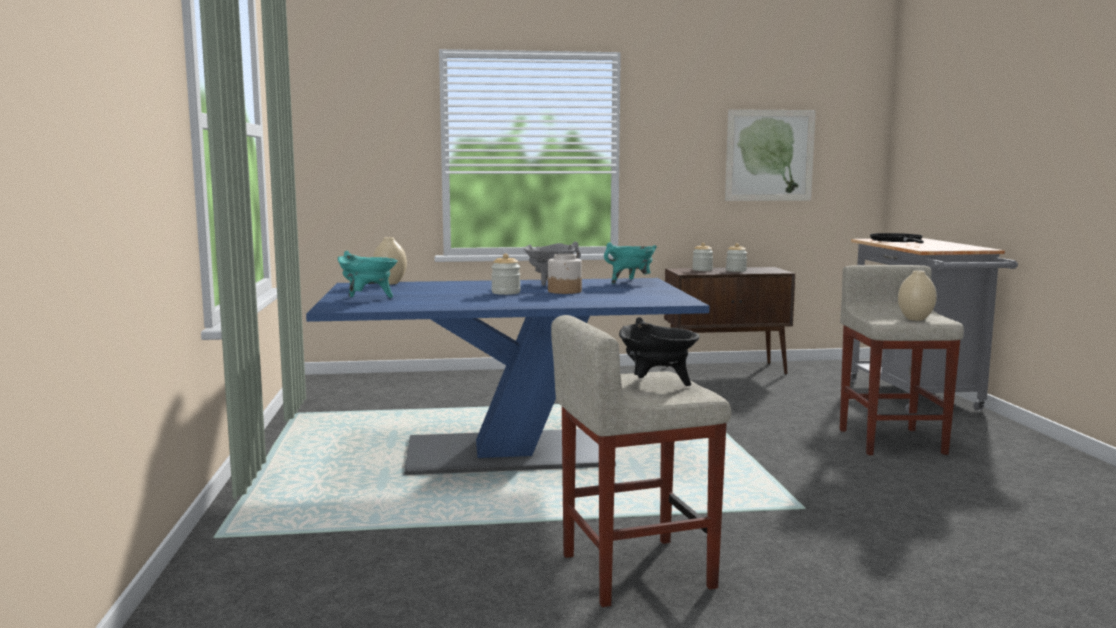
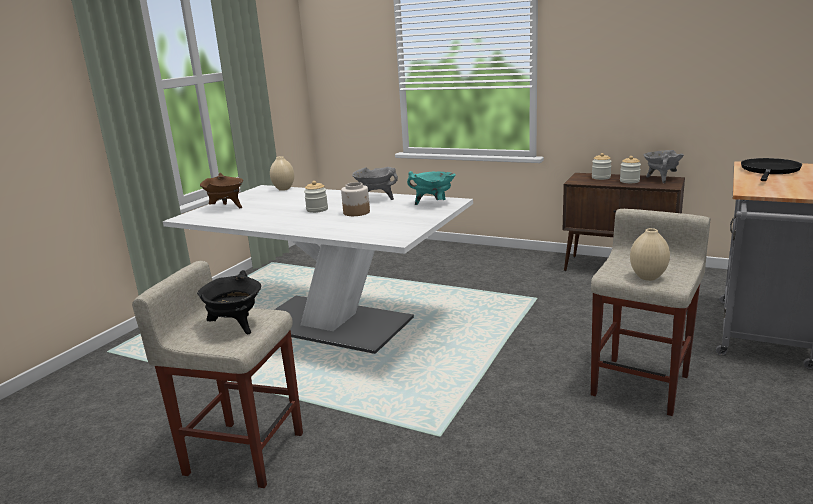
camera: 35 degrees right, 10 degrees up
(367, 299) = (226, 208): turquoise cooking pot -> brown cooking pot
(508, 453) = (331, 324): blue dining table -> white dining table
(759, 268) = (661, 179): none -> grey cooking pot
(769, 155) = (687, 66): picture -> none

